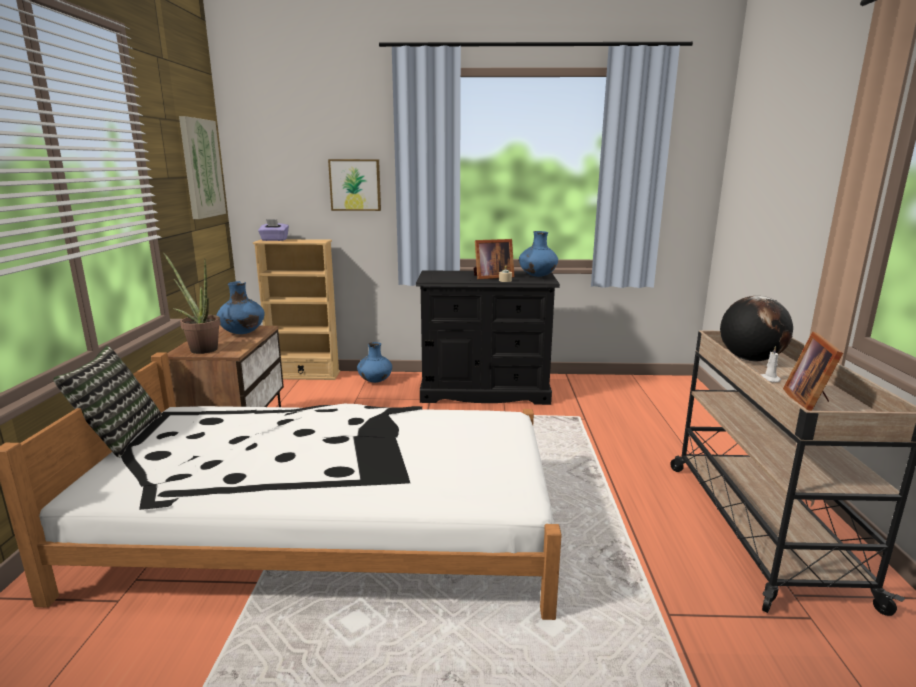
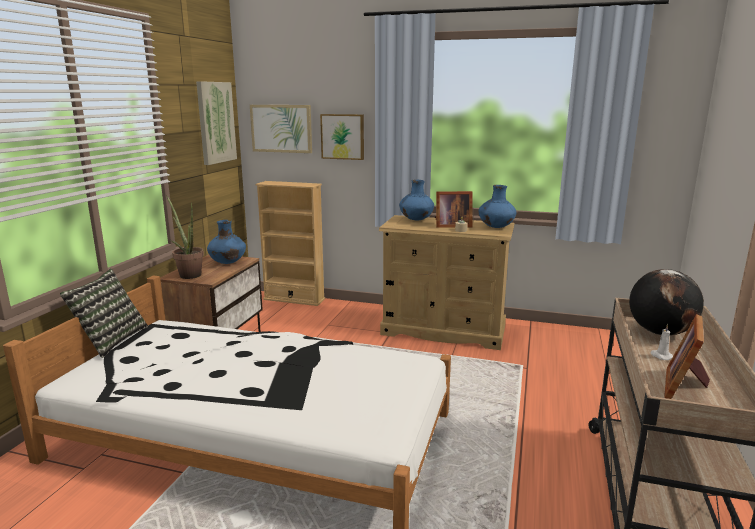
camera: 15 degrees right, 0 degrees up
(274, 240) = (274, 182): purple tissue box -> none
(279, 177) = (281, 128): none -> picture
(375, 381) = (350, 310): blue vase -> blue vase (416, 220)
(485, 391) = (443, 330): black dresser -> beige dresser

